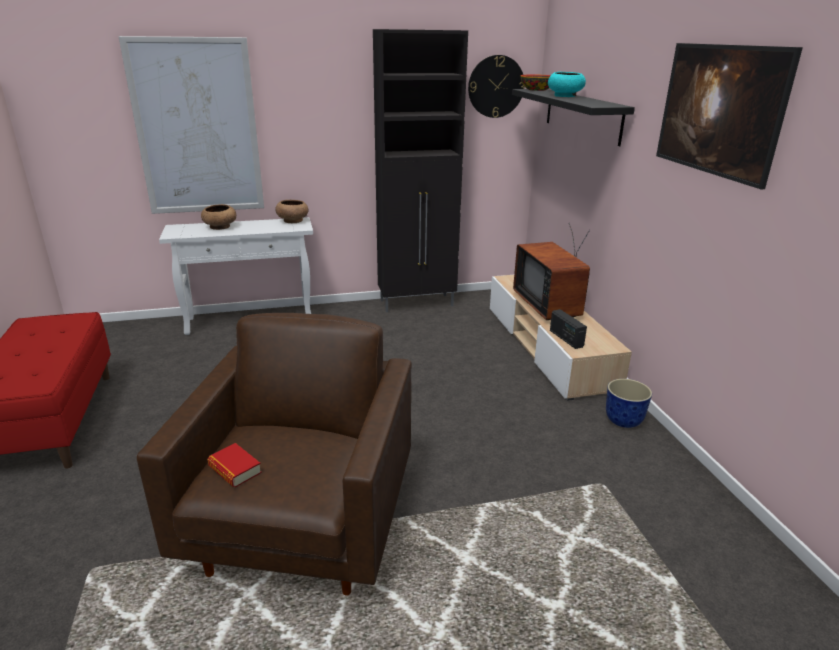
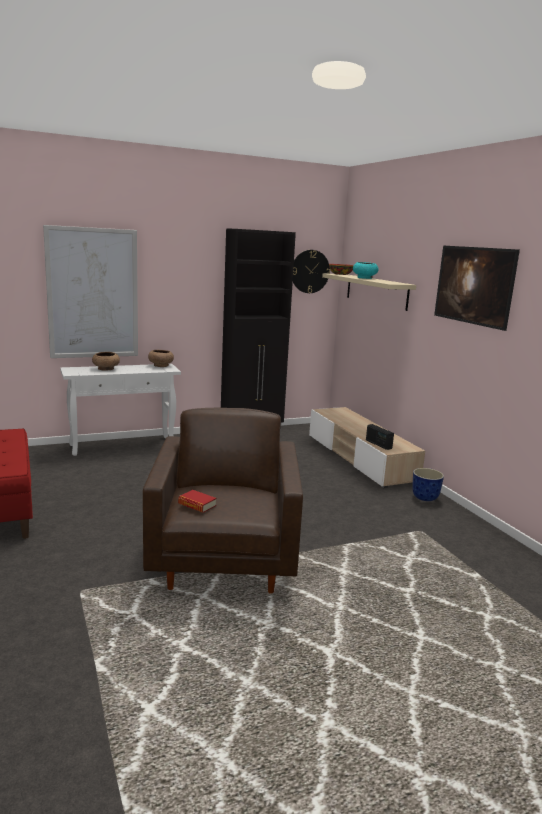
camera: 10 degrees left, 10 degrees down
(551, 306) = (361, 426): television -> none
(582, 115) = (376, 291): black shelf -> beige shelf

